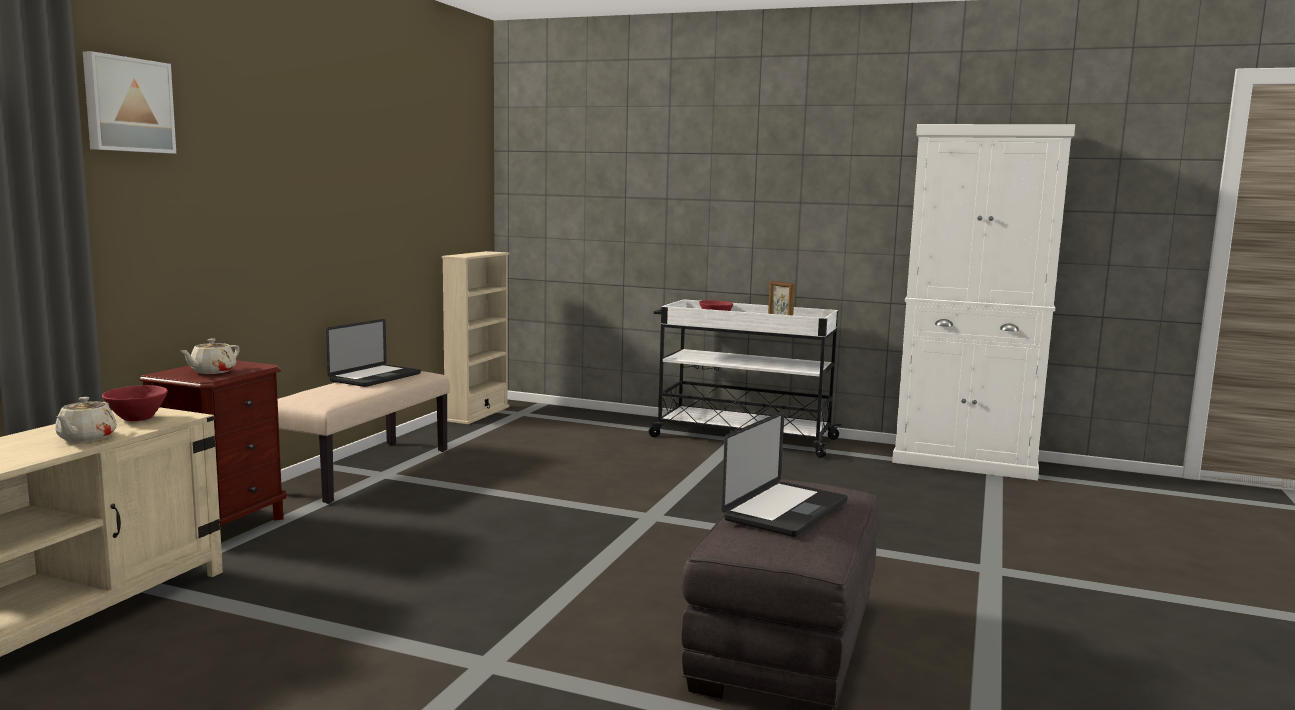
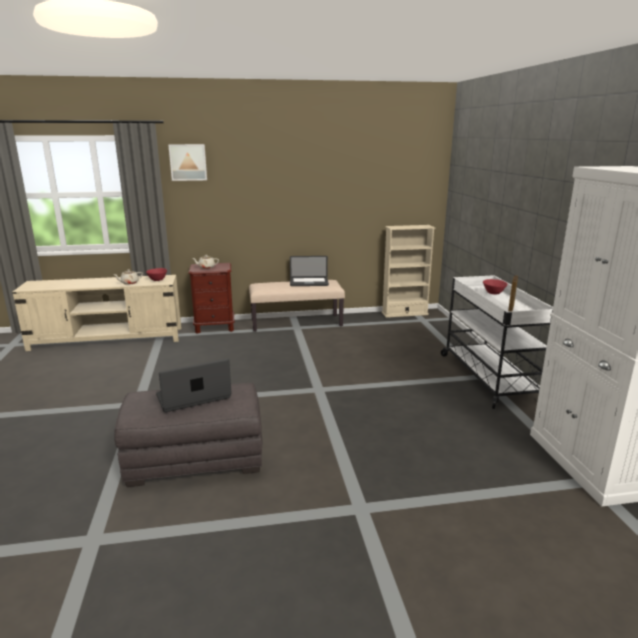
camera: 60 degrees right, 10 degrees up
(786, 511) = (193, 397): laptop -> laptop turned 150 degrees clockwise

